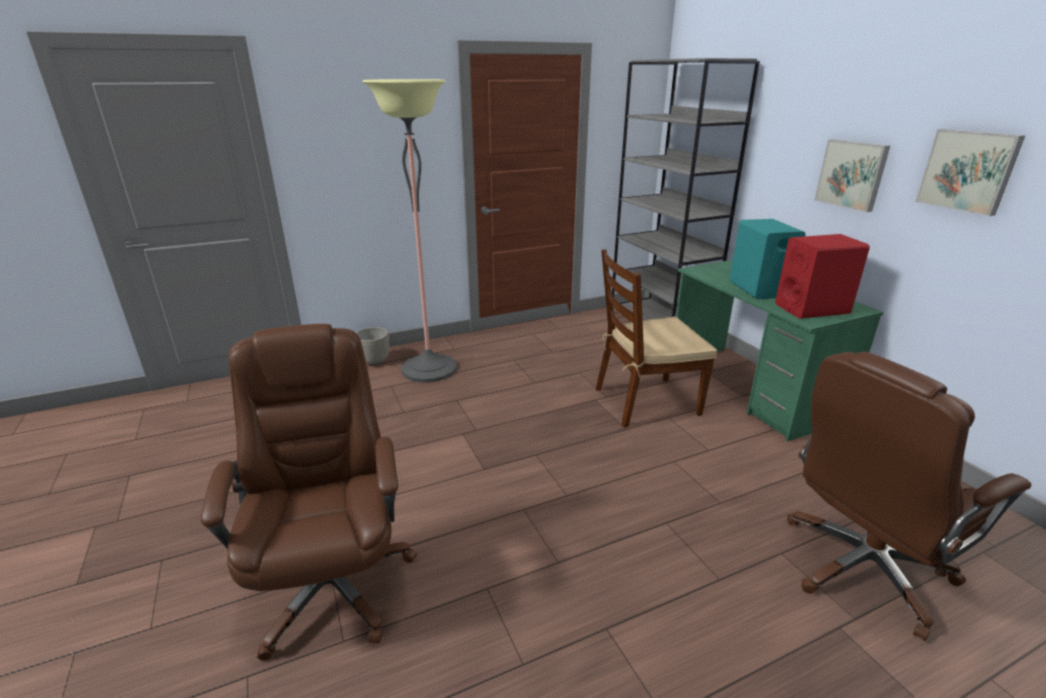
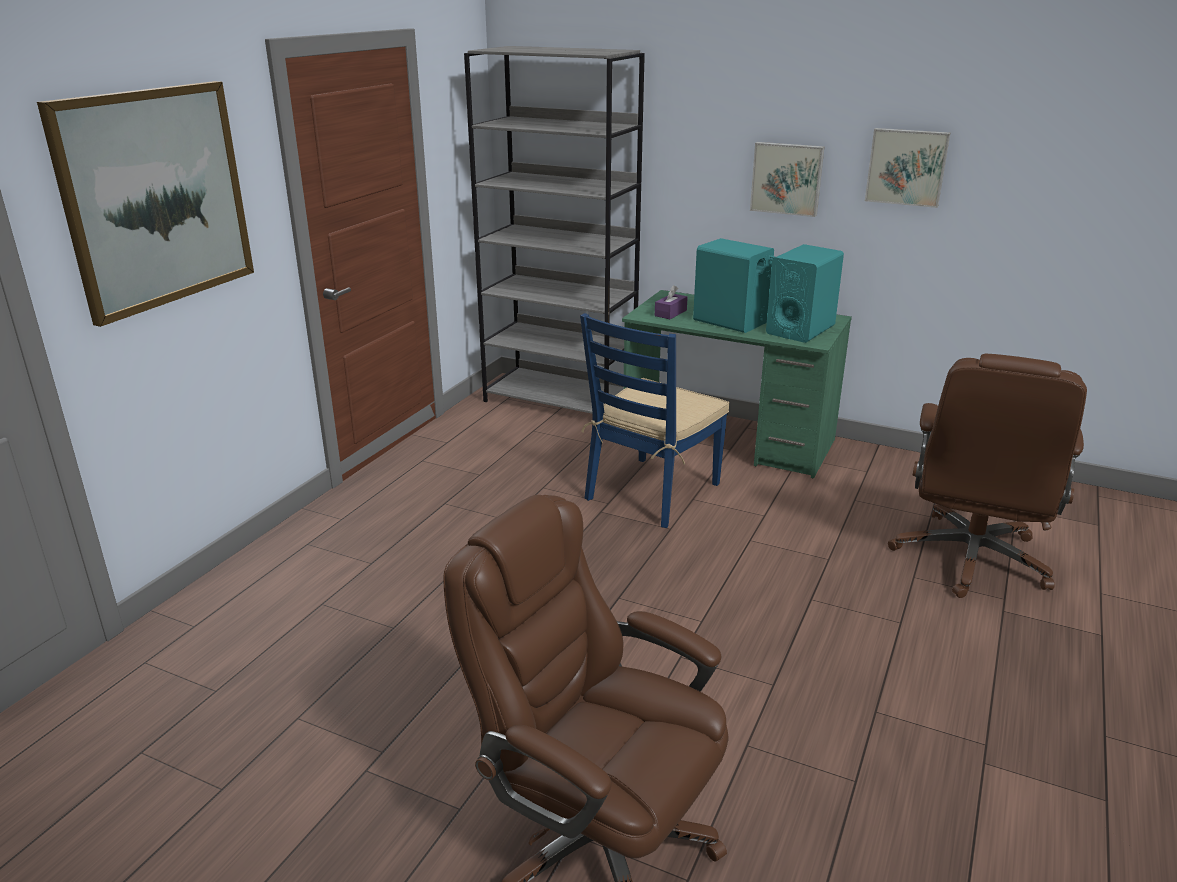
camera: 40 degrees left, 0 degrees up
(359, 127) = (156, 198): none -> picture
(375, 361) = (243, 583): grey planter -> none
(429, 368) = (344, 559): floor lamp -> none
(645, 401) = (652, 492): brown chair -> blue chair
(720, 273) = (670, 313): none -> purple tissue box
(812, 309) = (800, 329): red speaker -> turquoise speaker

